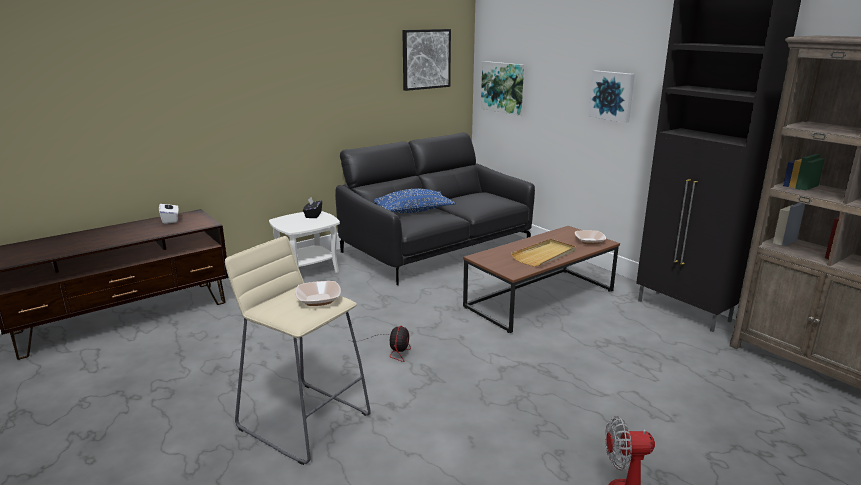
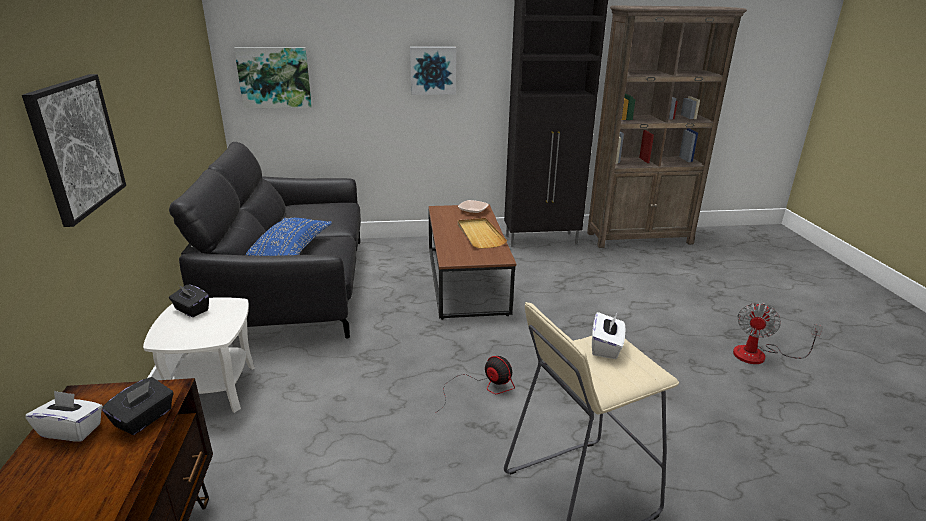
camera: 60 degrees left, 5 degrees up
(184, 227) = (144, 419): none -> black tissue box
(318, 300) = (606, 347): bowl -> white tissue box
(426, 59) = (186, 51): picture -> picture (76, 147)

